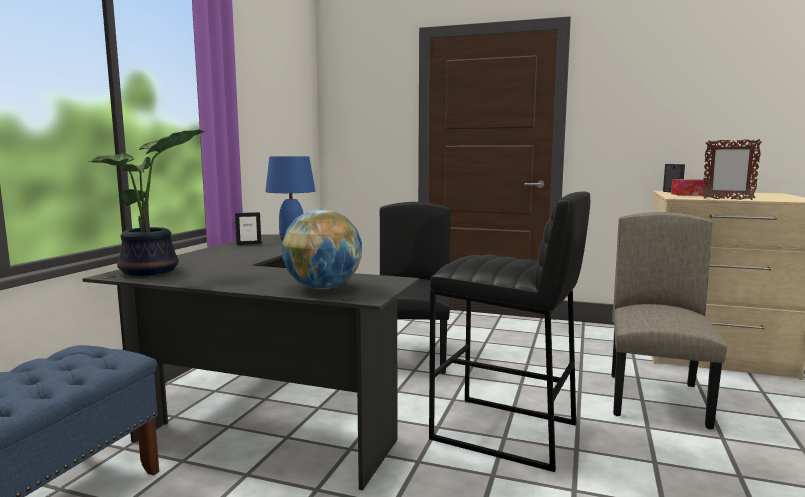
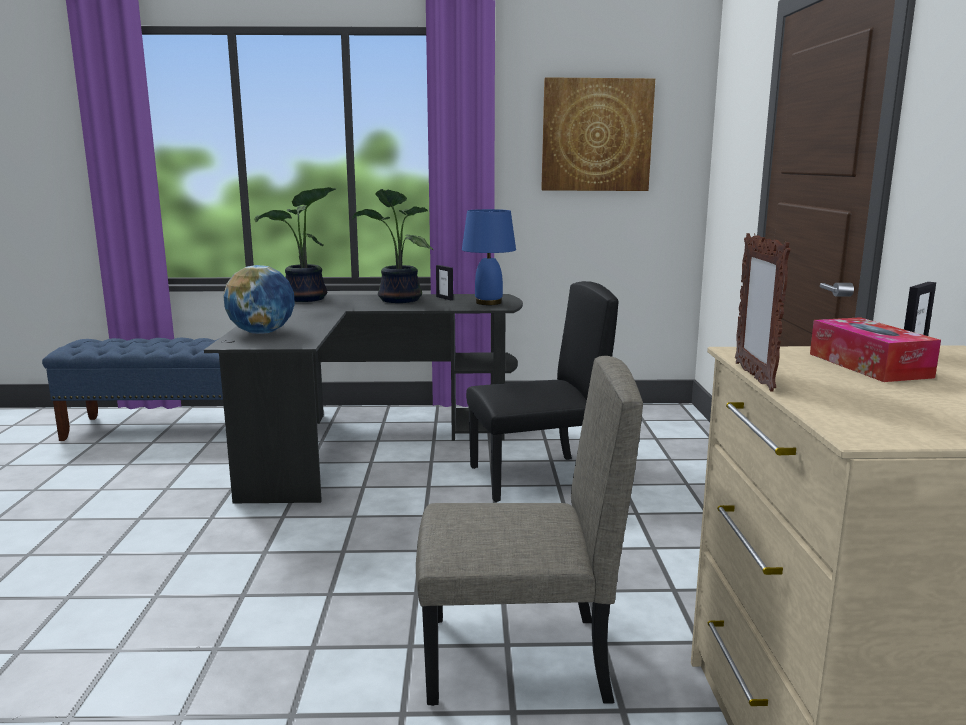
camera: 70 degrees right, 5 degrees up
(228, 252) = (397, 300): none -> potted plant
(275, 99) = (596, 135): none -> picture
(505, 432) = (355, 550): black stool -> none

